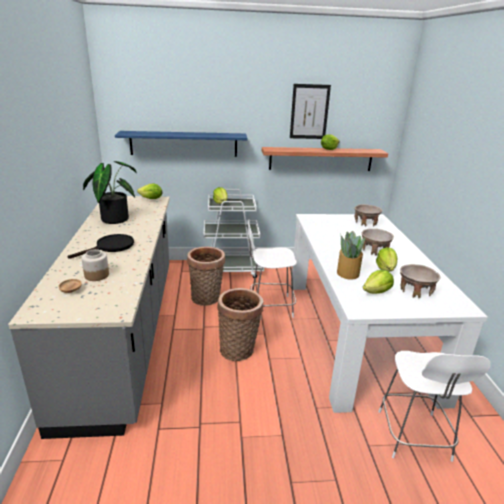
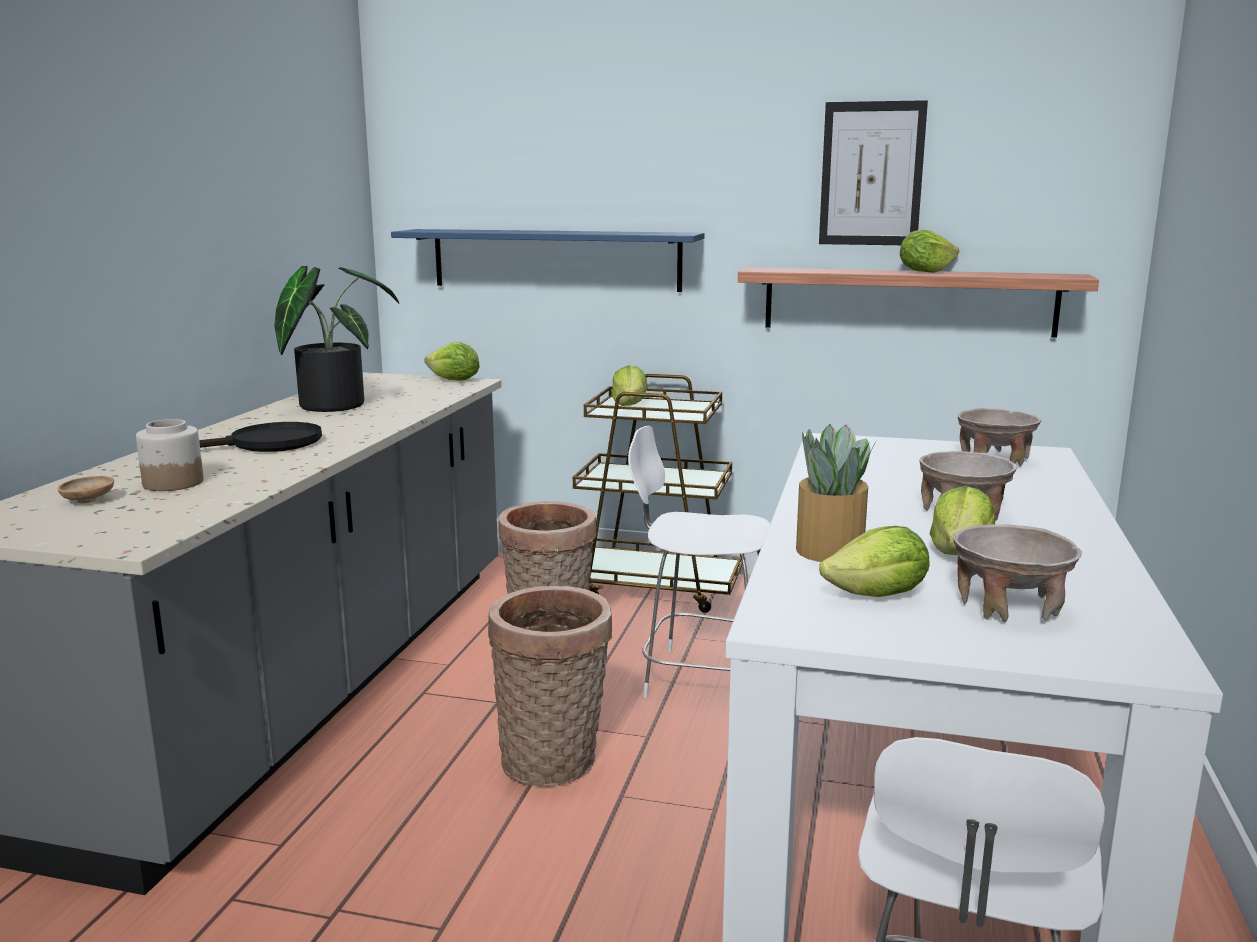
camera: 20 degrees right, 10 degrees down
(231, 269) = (654, 587): white cart -> brown cart

